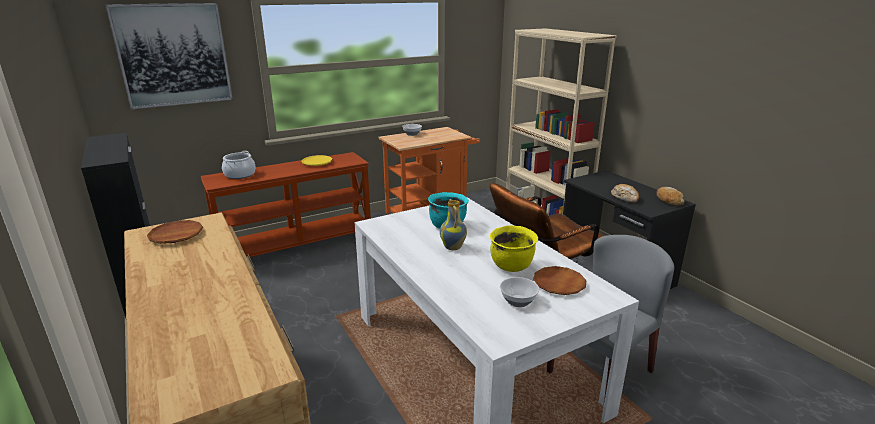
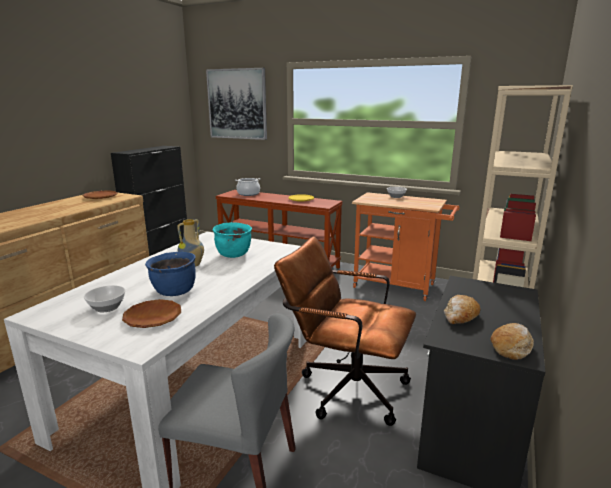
camera: 55 degrees right, 5 degrees down
(512, 266) = (174, 292): yellow cooking pot -> blue cooking pot

